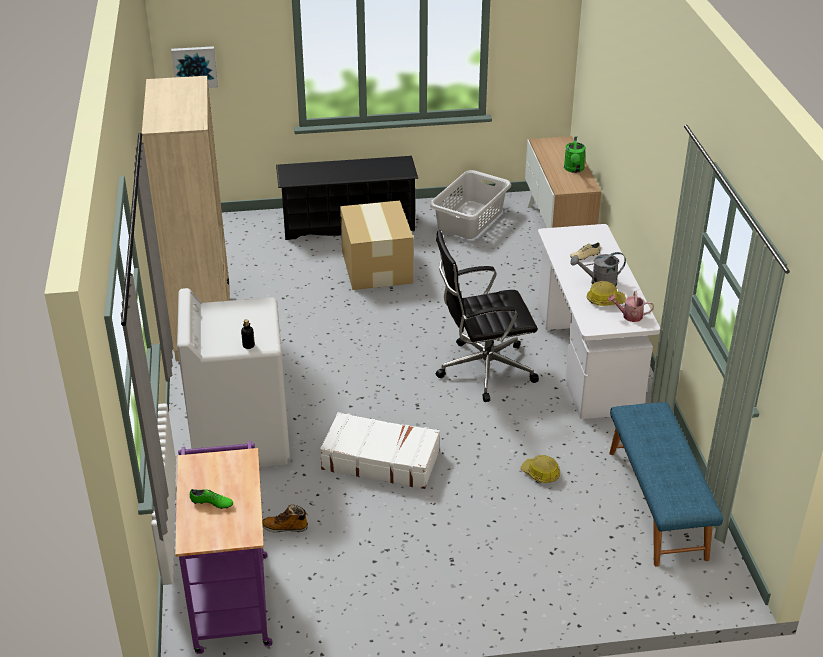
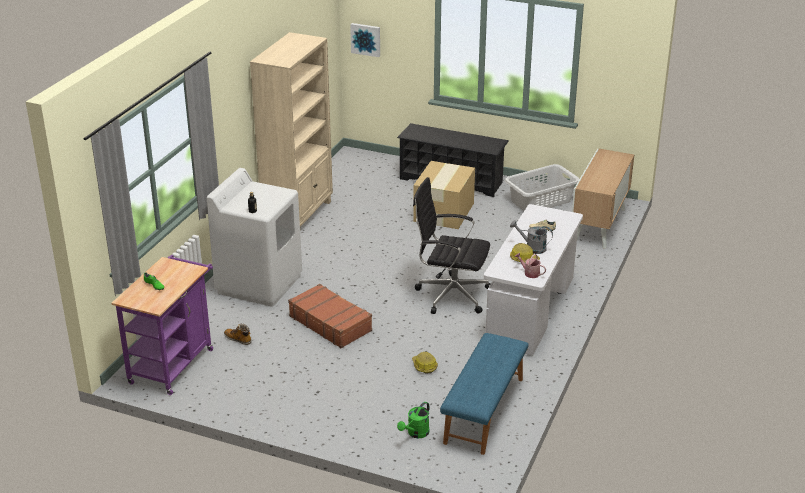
camera: 30 degrees right, 5 degrees down
(380, 459) = (330, 323): white suitcase -> brown suitcase
(574, 169) = (609, 176): green watering can -> green watering can (416, 433)

